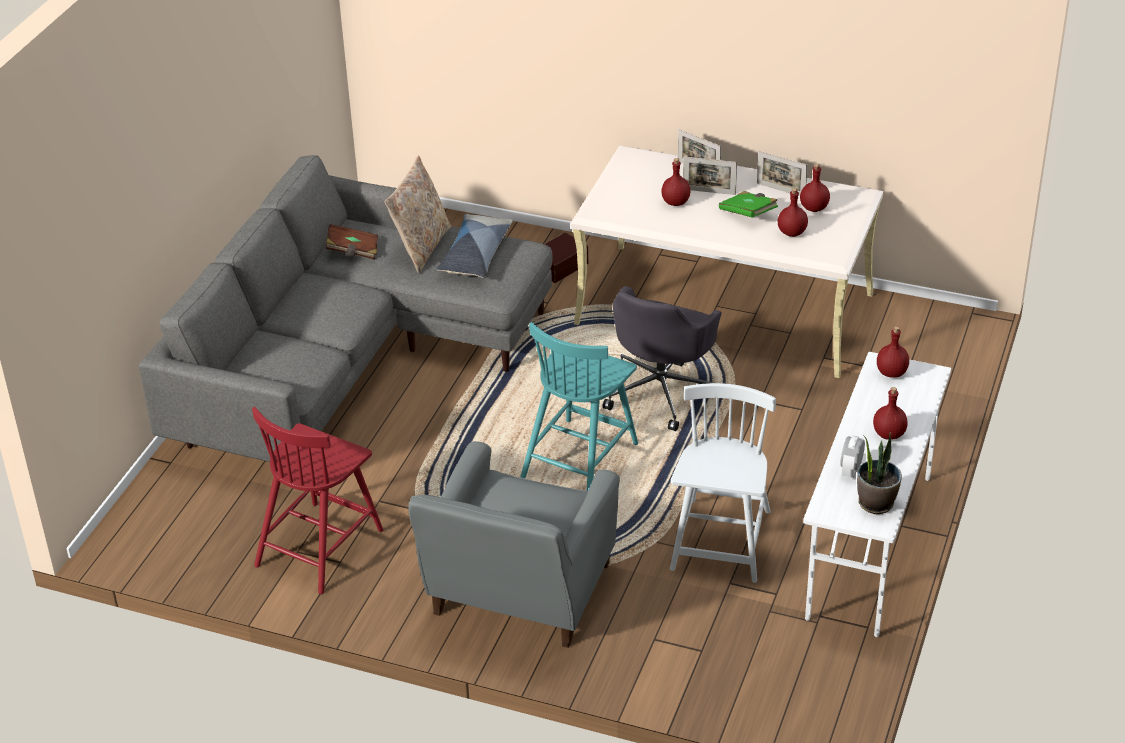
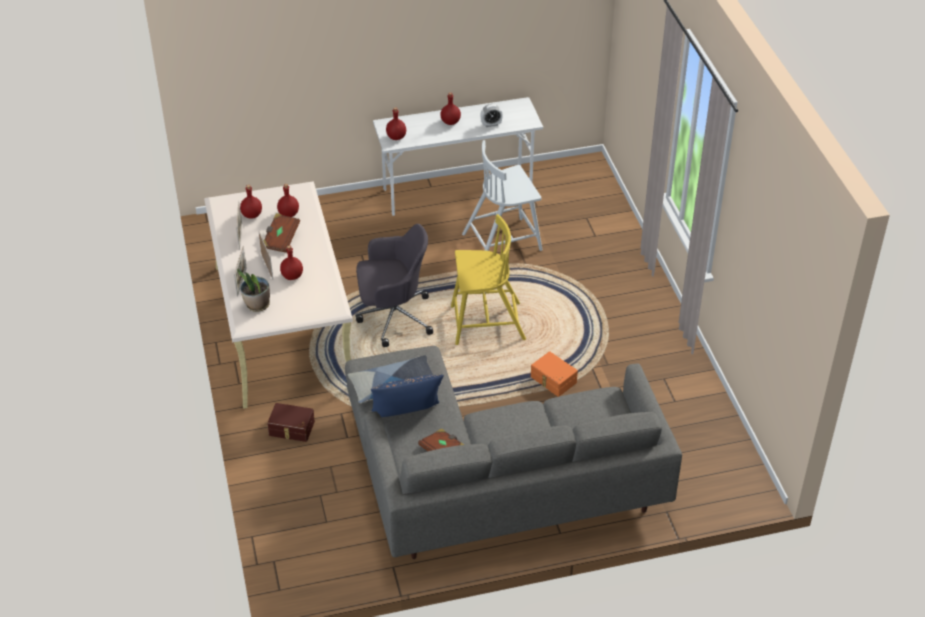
camera: 125 degrees left, 5 degrees up
(320, 546) = (661, 394): red chair -> none
(421, 247) = (406, 418): beige pillow -> blue pillow
(434, 469) = (553, 380): none -> orange storage box
(518, 596) = (615, 295): grey armchair -> none
(580, 458) = (486, 323): turquoise chair -> yellow chair
(748, 214) = (281, 239): green book -> brown book
(876, 503) = (508, 109): potted plant -> potted plant (257, 305)

